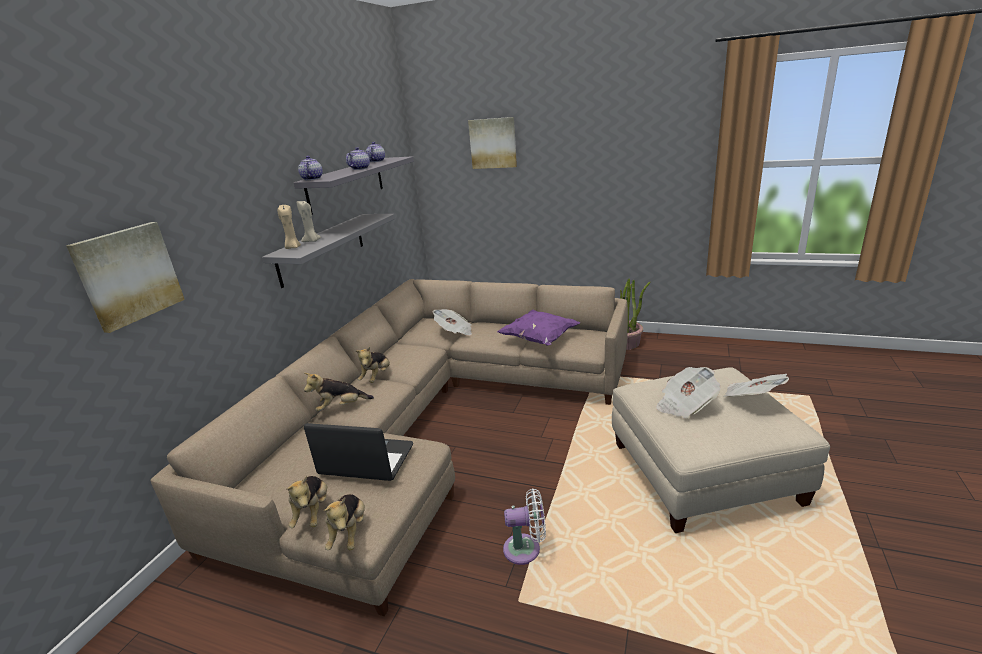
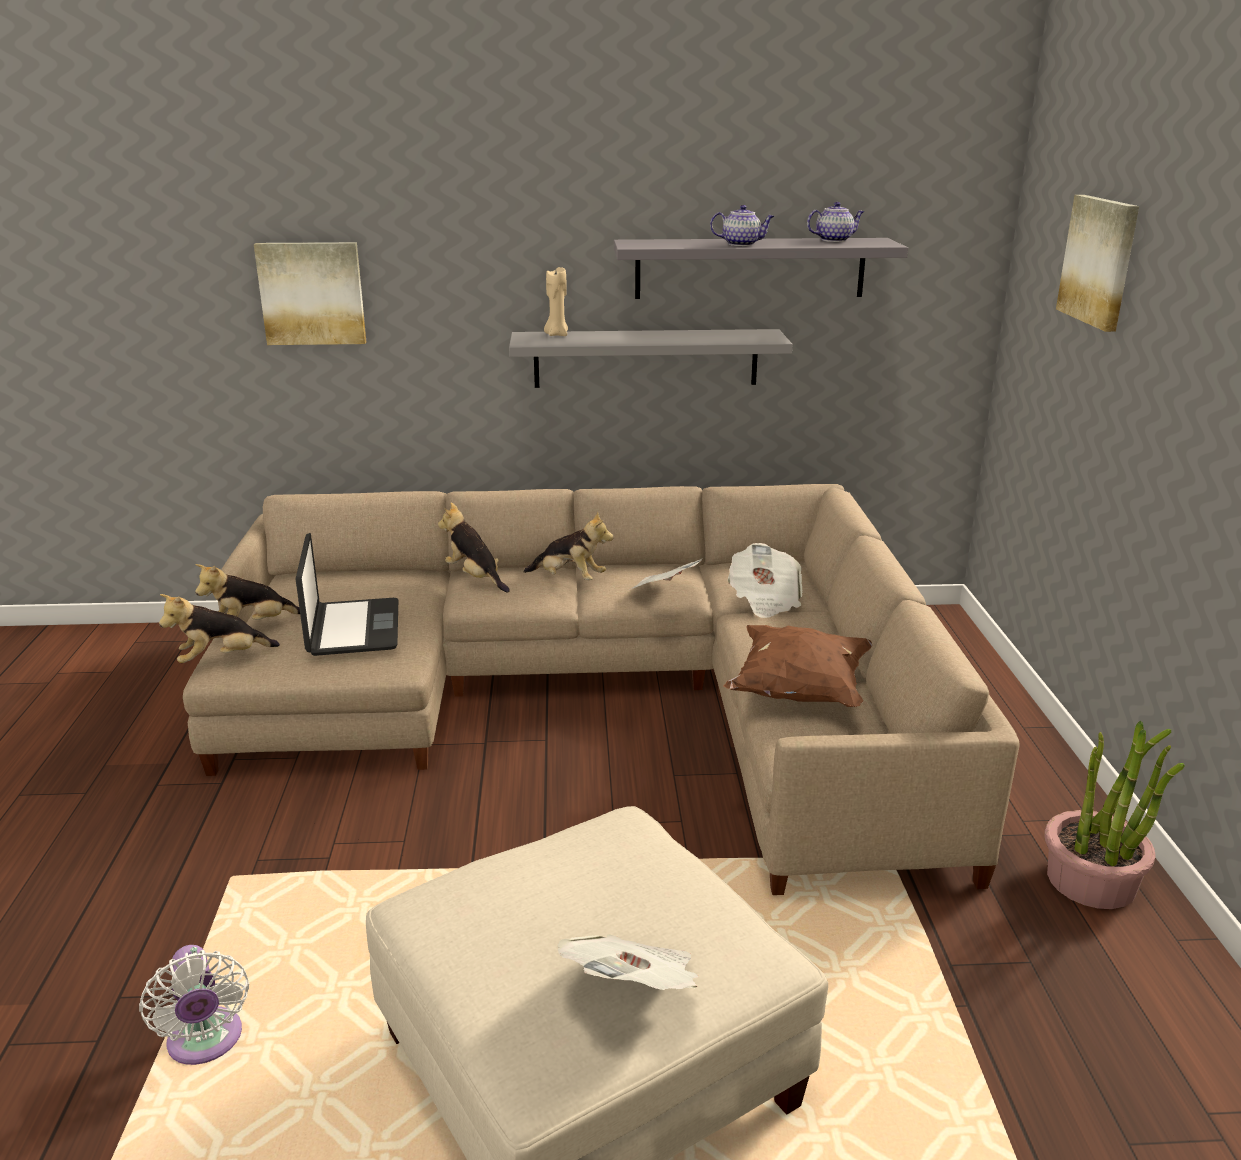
camera: 65 degrees right, 0 degrees up
(312, 179) = (637, 241): teapot -> none
(312, 241) = (592, 336): beige candle -> none
(376, 377) = (569, 579): plush toy -> plush toy turned 150 degrees counterclockwise
(526, 549) = (329, 863): white fan -> white fan (205, 1044)
(540, 339) = (798, 691): purple pillow -> brown pillow
(685, 405) = (569, 888): newspaper -> newspaper (665, 593)

